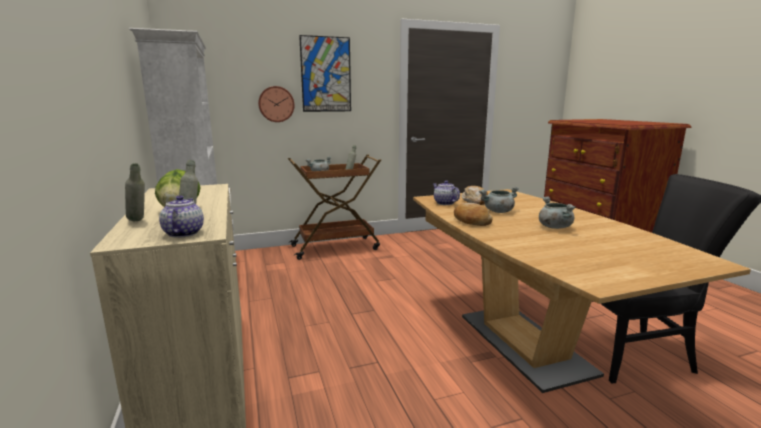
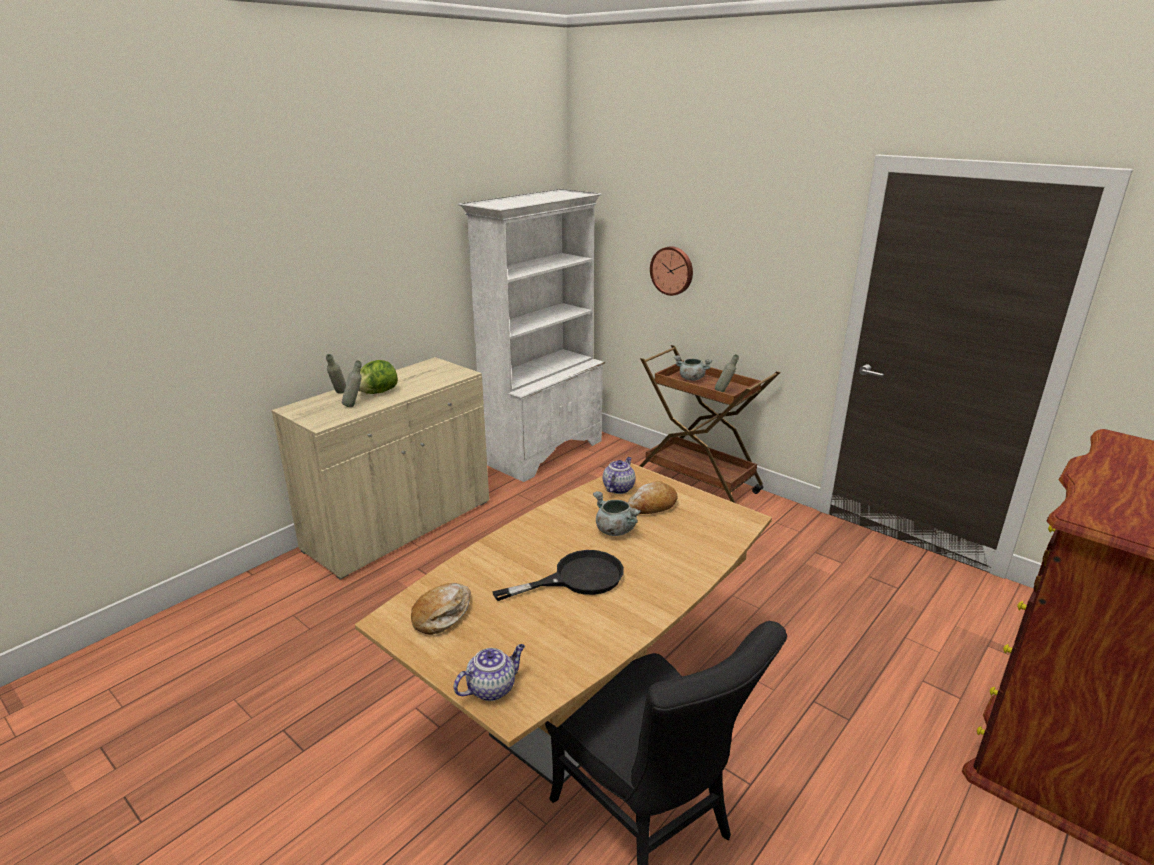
camera: 60 degrees right, 10 degrees up
(183, 233) = (320, 417): teapot -> teapot (492, 688)
(326, 74) = (739, 239): picture -> none
(471, 221) = (550, 520): bread -> bread (442, 615)
(554, 227) = (576, 578): grey cooking pot -> black frying pan

